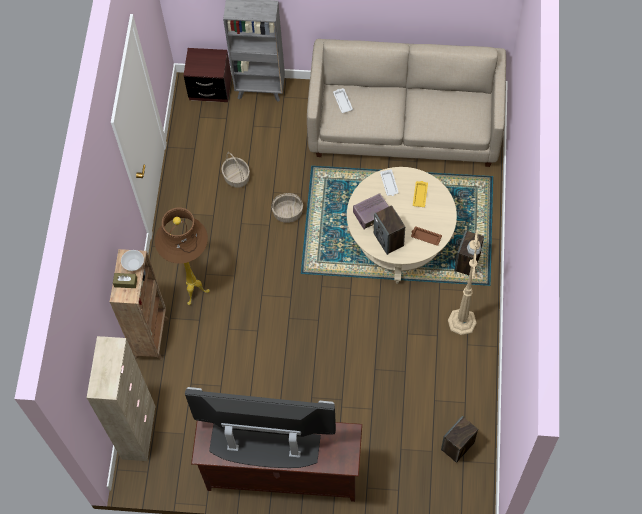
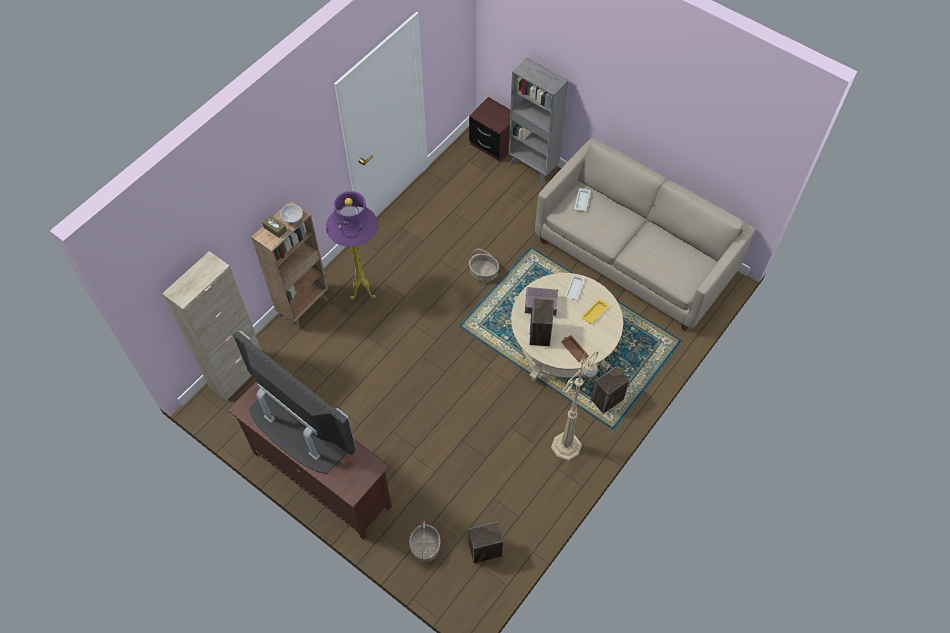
camera: 30 degrees right, 5 degrees down
(196, 292) = (364, 292): brown floor lamp -> purple floor lamp
(236, 177) = (463, 222): basket -> basket (425, 546)

